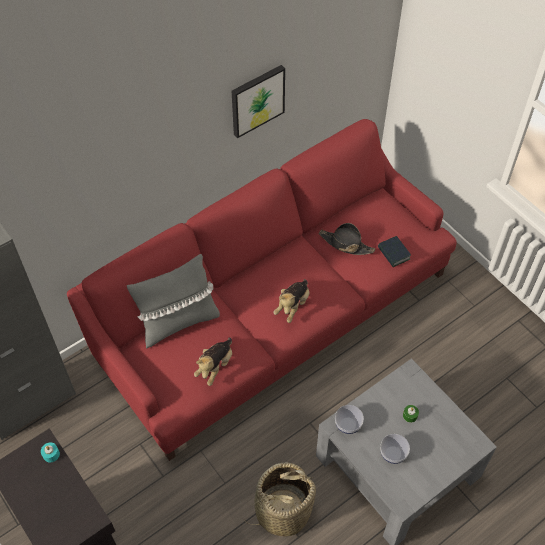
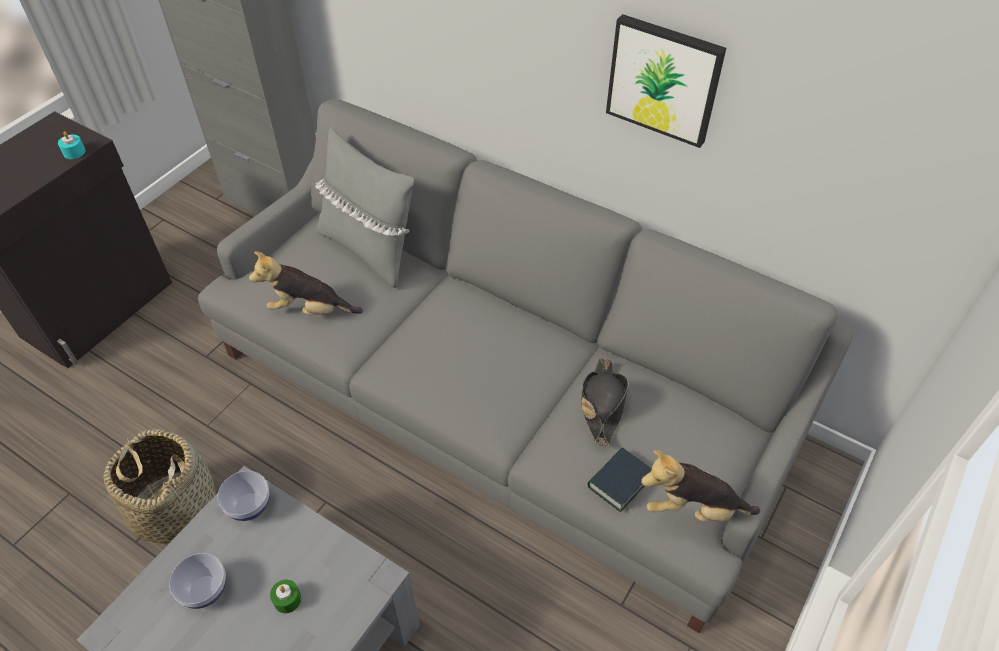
camera: 70 degrees right, 5 degrees down
(272, 313) = (499, 397): red sofa -> grey sofa
(292, 306) = (446, 367): plush toy -> plush toy (692, 508)

